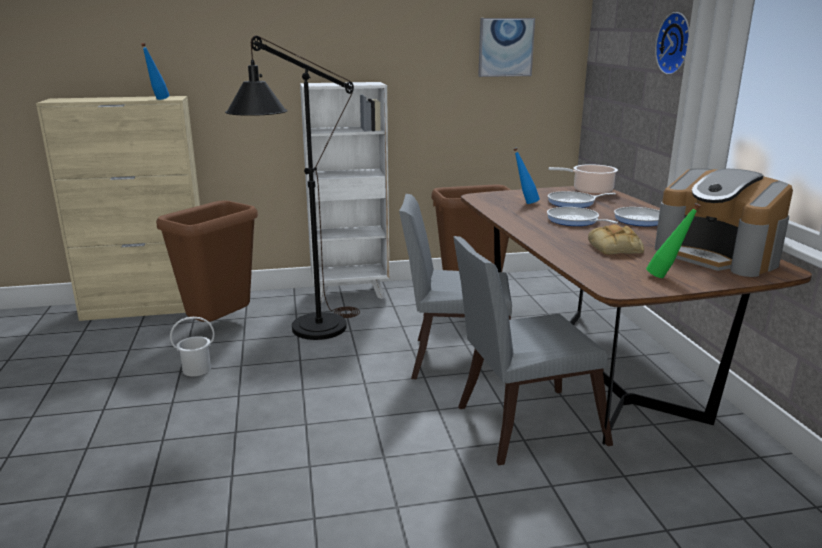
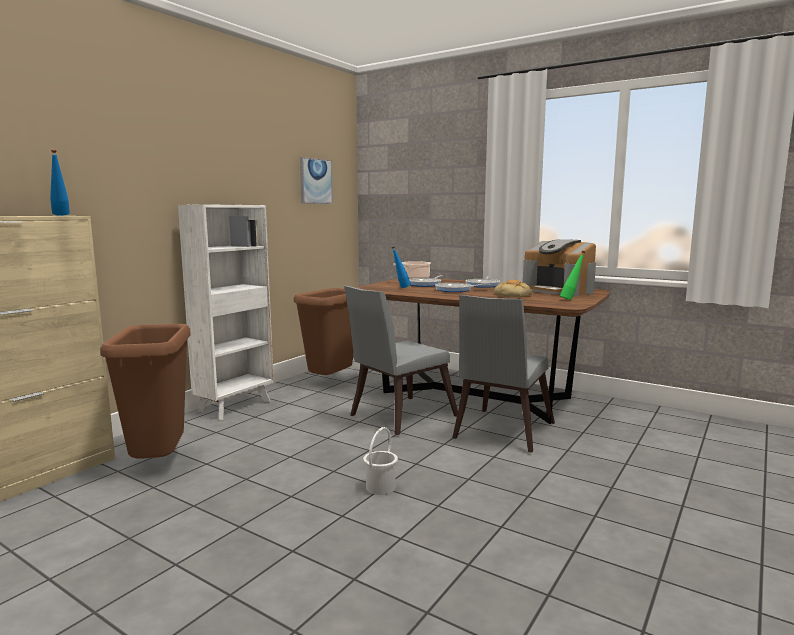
camera: 45 degrees left, 10 degrees down
(197, 369) = (209, 497): white bucket -> white bucket (381, 487)
(308, 333) = (258, 439): black floor lamp -> none
(676, 43) = (461, 174): wall clock -> none
(717, 256) = (559, 290): coffee machine -> coffee machine turned 45 degrees clockwise

